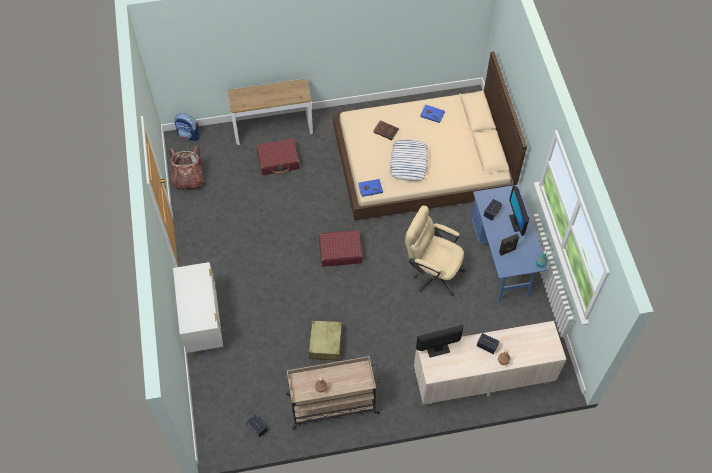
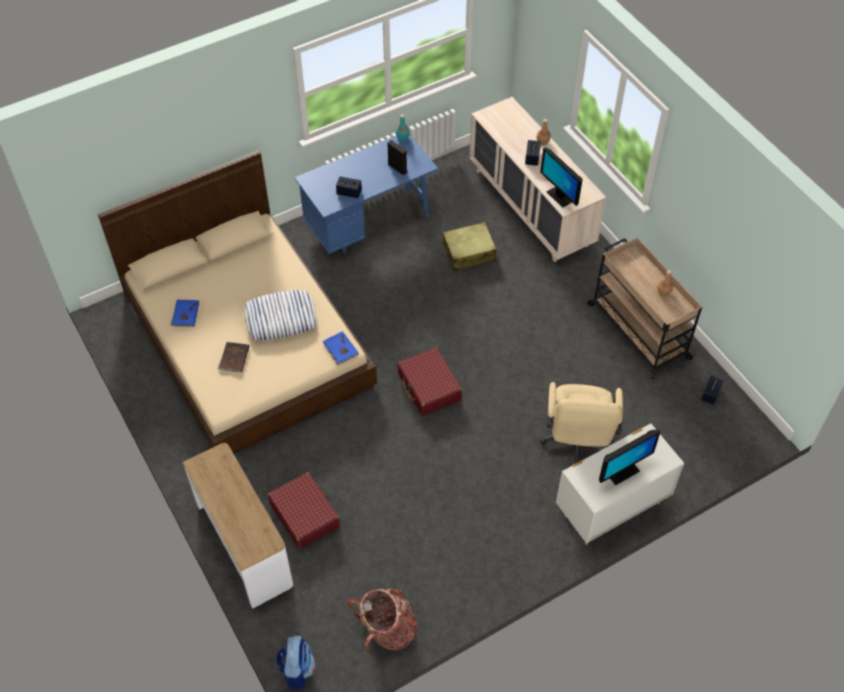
camera: 110 degrees left, 5 degrees down
(325, 344) = (567, 362): beige suitcase -> beige suitcase (469, 252)
(432, 272) = (416, 284): beige office chair -> beige office chair (576, 443)
(516, 222) = (353, 168): monitor -> monitor (622, 472)

